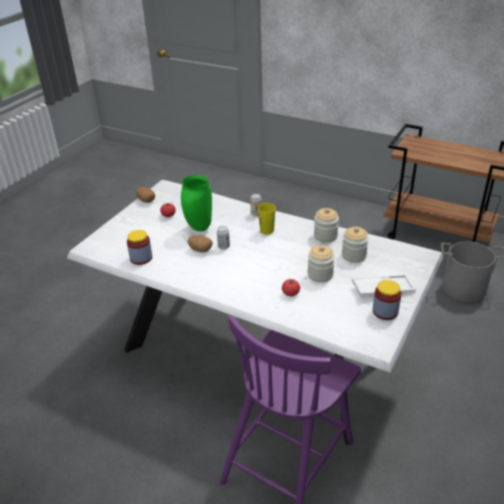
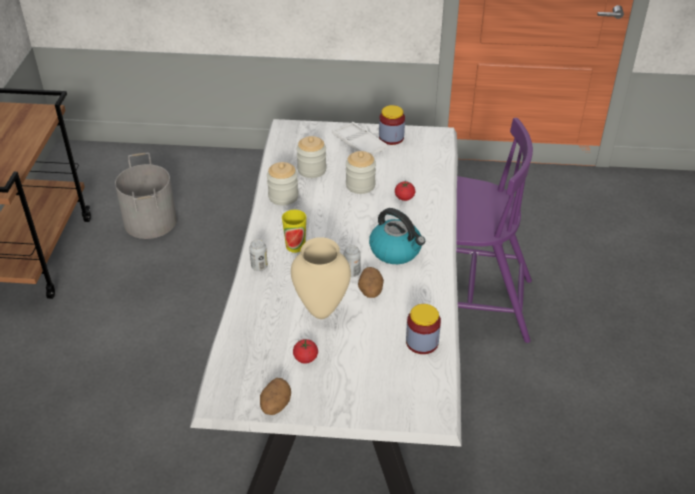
camera: 115 degrees left, 5 degrees up
(199, 227) = (321, 312): green vase -> beige vase
(231, 271) = (396, 251): none -> kettle

